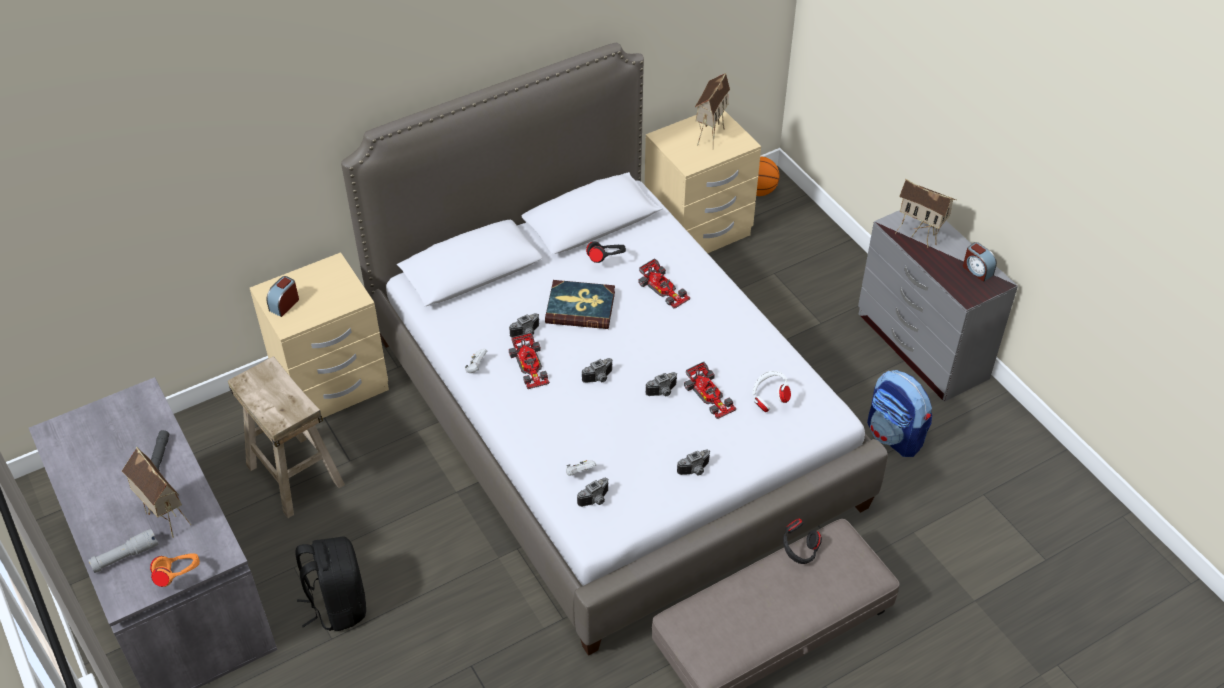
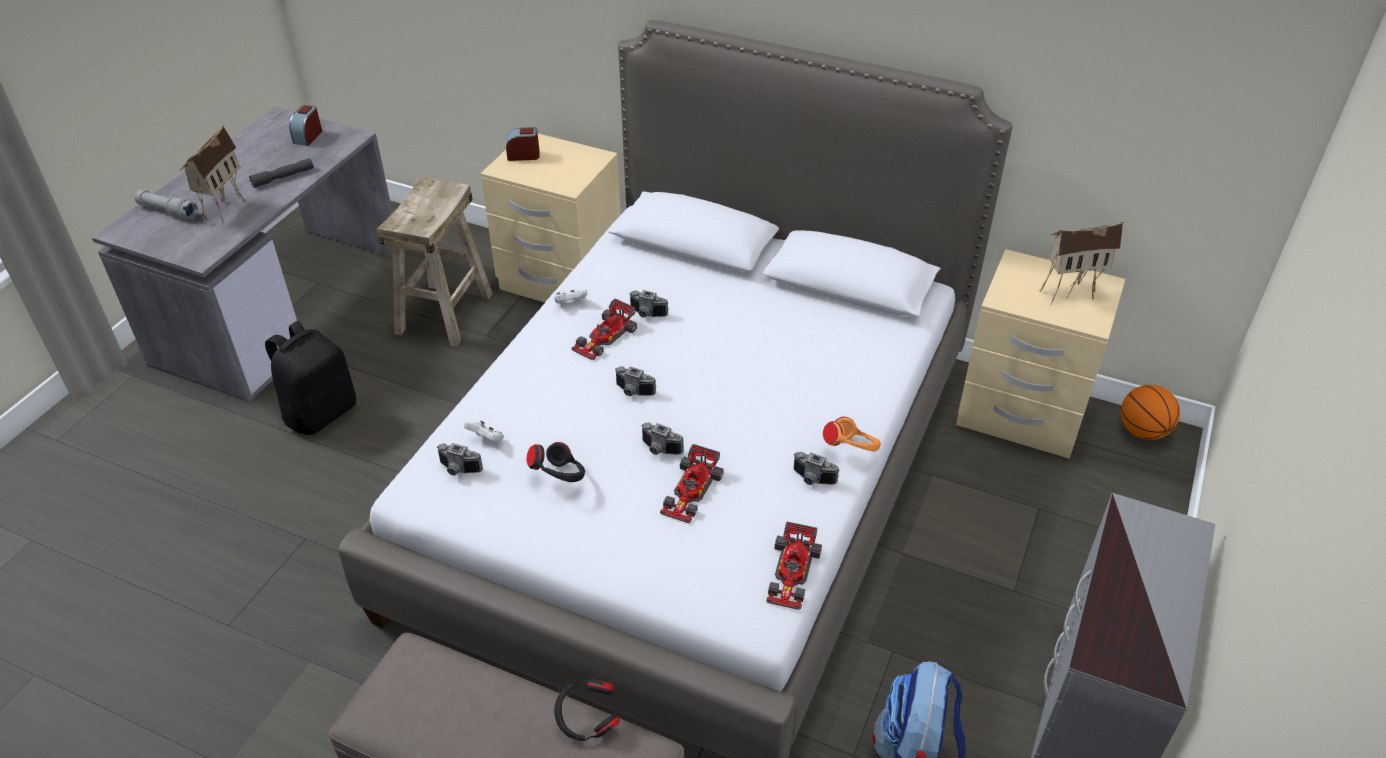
camera: 55 degrees right, 5 degrees down
(179, 576) = (162, 246): orange headphones -> orange headphones (851, 450)
(580, 307) = (719, 332): book -> none
(606, 260) = (806, 318): black headphones -> black headphones (559, 477)
(664, 289) = (812, 378): toy car -> toy car (792, 572)
(695, 471) = (566, 532): camera -> camera (812, 480)
(769, 399) = (733, 545): white headphones -> none
(919, 235) = (1145, 550): toy house -> none
(977, 270) = (1157, 644): alarm clock -> alarm clock (308, 136)

